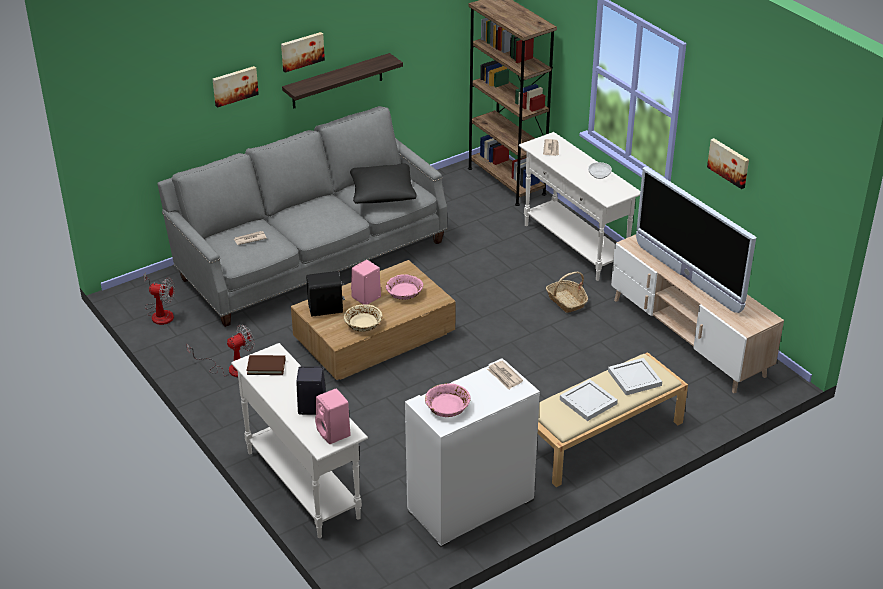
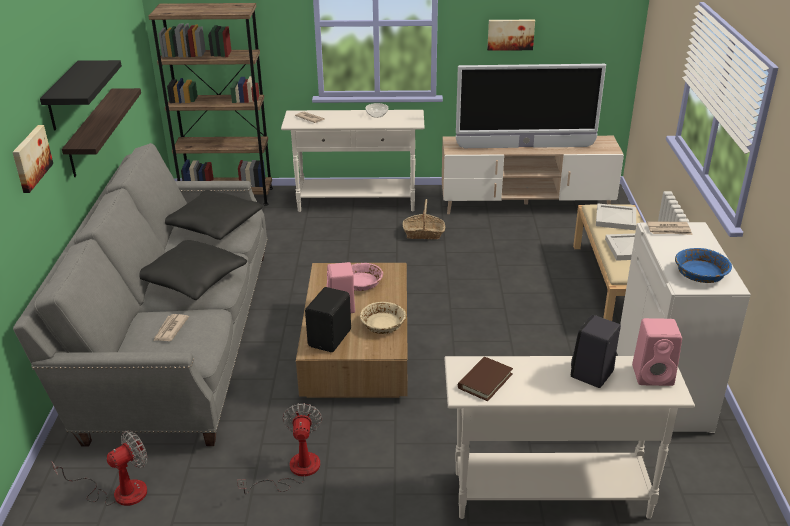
camera: 55 degrees left, 5 degrees down
(302, 51) = (63, 96): picture -> black shelf
(308, 220) = (193, 281): none -> black pillow
(447, 407) = (700, 274): pink bowl -> blue bowl

